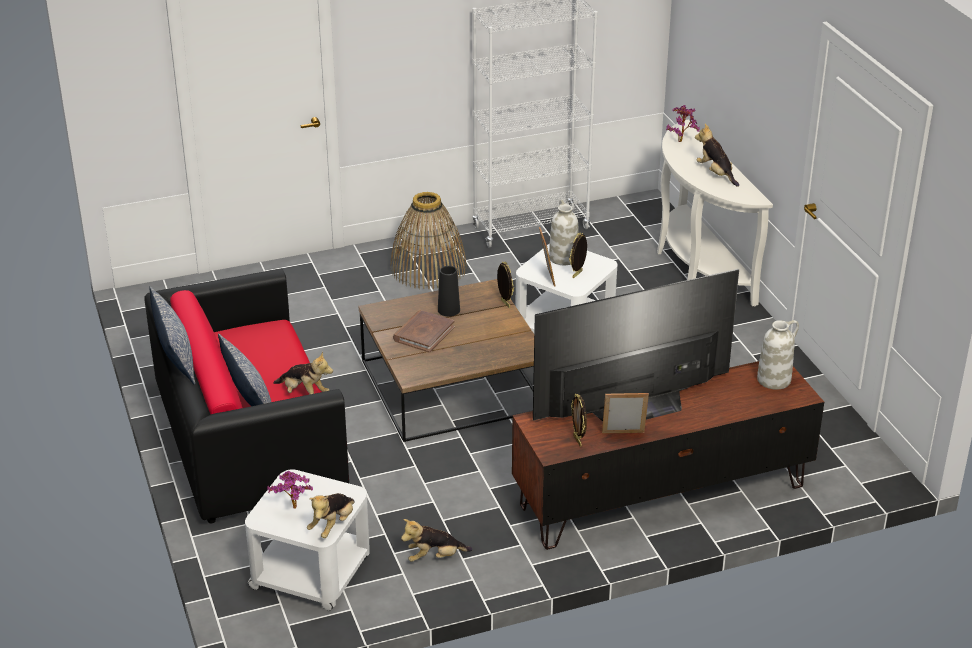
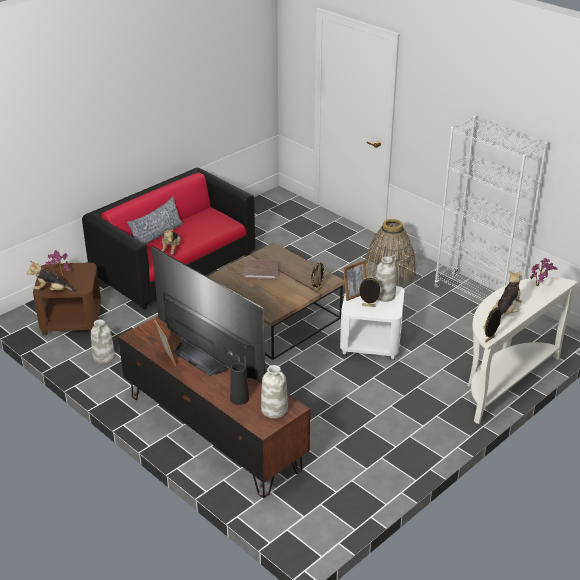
camera: 65 degrees right, 0 degrees up
(175, 354) = (144, 190): pillow -> none
(312, 572) = (71, 320): white side table -> brown side table
(434, 557) = (104, 357): plush toy -> white vase
(448, 310) = (293, 272): black vase -> black vase (239, 398)
(578, 440) = (151, 342): picture frame -> picture frame (490, 340)

